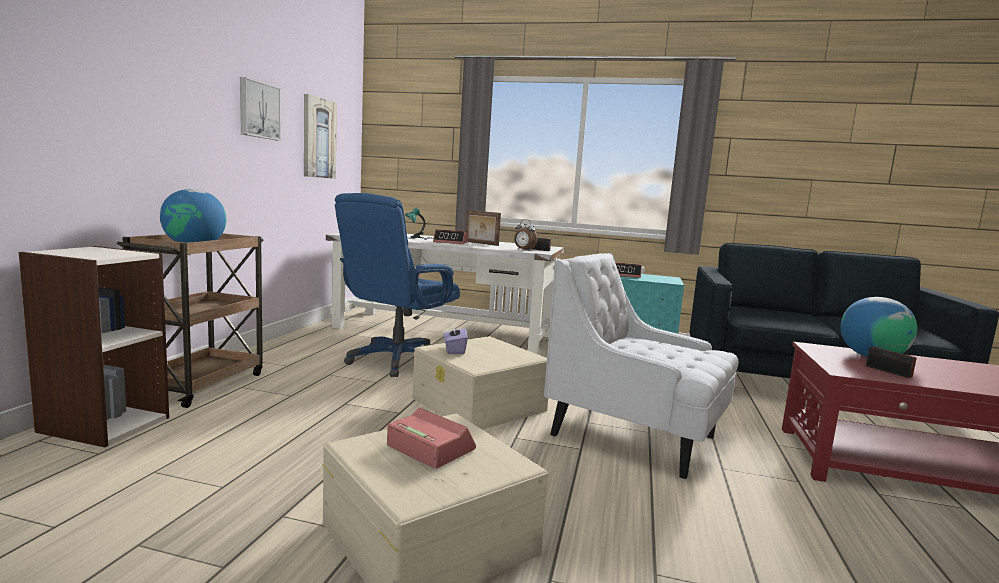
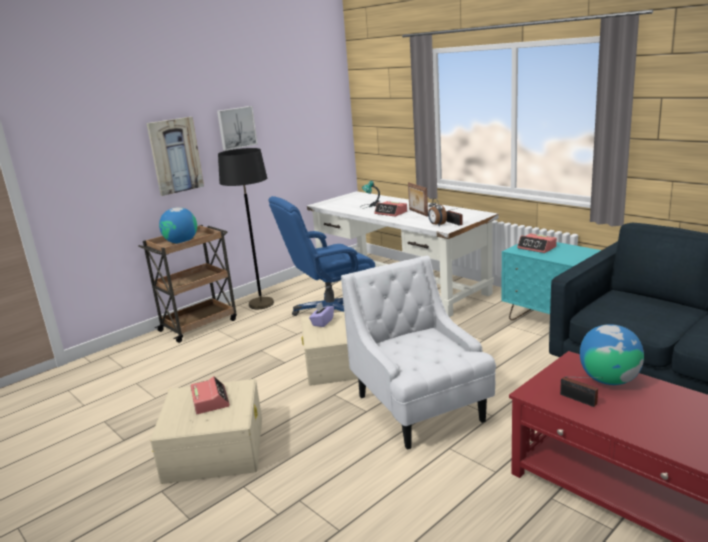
camera: 35 degrees right, 10 degrees up
(104, 424) = (137, 349): bookcase -> none
(281, 356) = (261, 304): none -> black floor lamp
(318, 138) = (299, 128): picture -> picture (175, 155)
(890, 372) = (580, 400): radio -> radio turned 45 degrees counterclockwise

